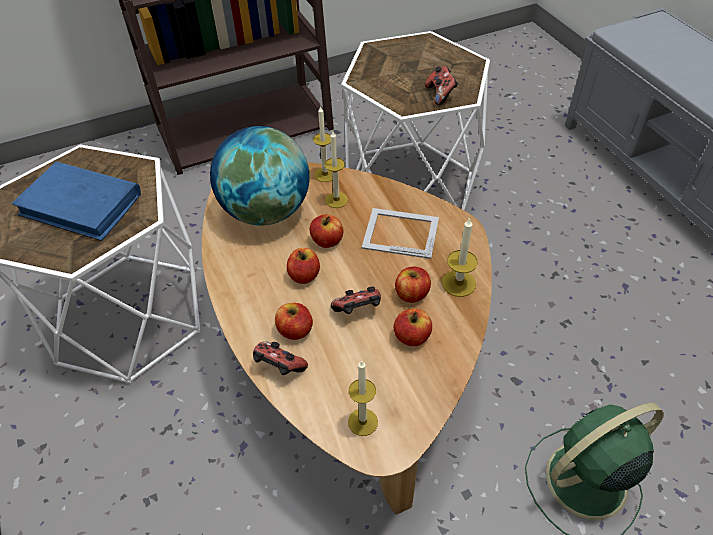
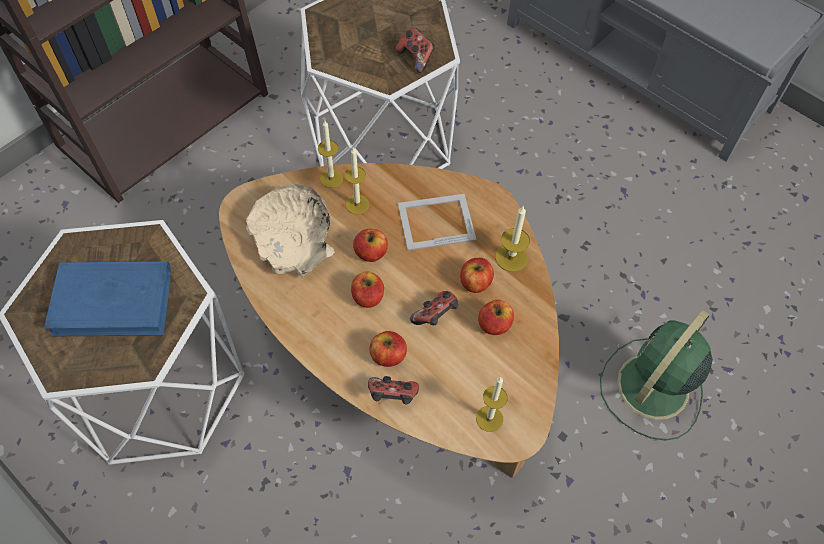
camera: 25 degrees left, 10 degrees up
(266, 211) = (293, 239): globe -> beige bowl

